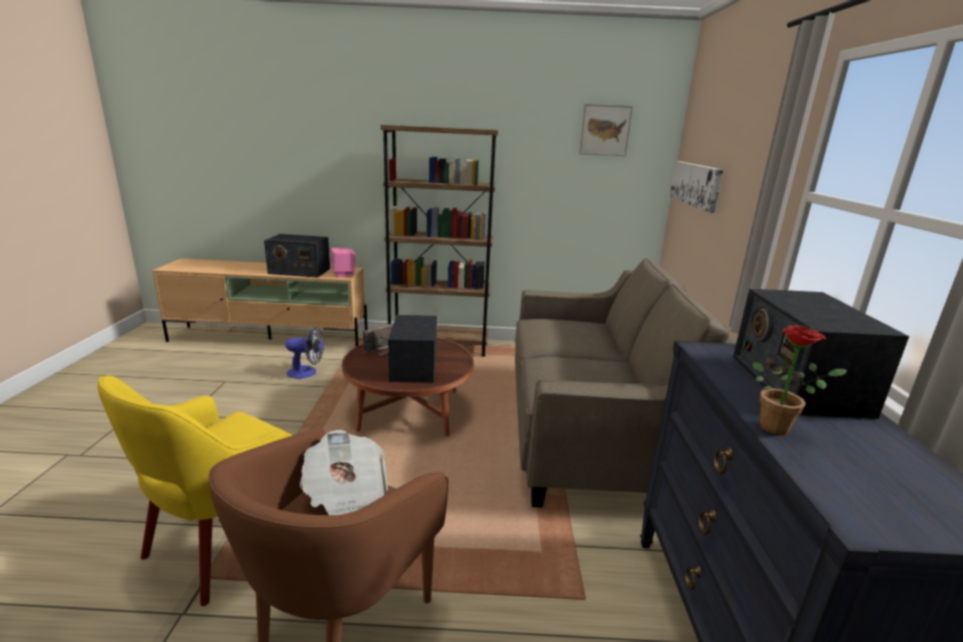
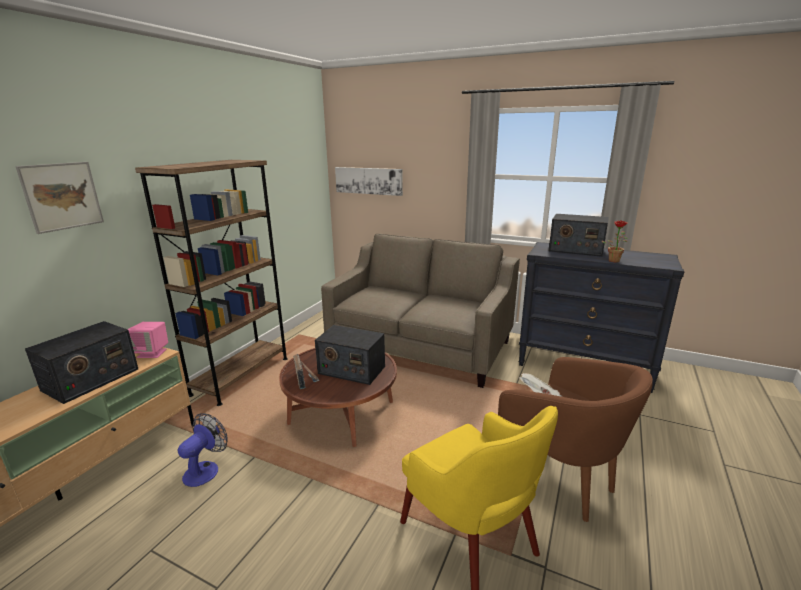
camera: 65 degrees left, 0 degrees up
(605, 130) = (293, 150): picture -> picture (62, 196)

